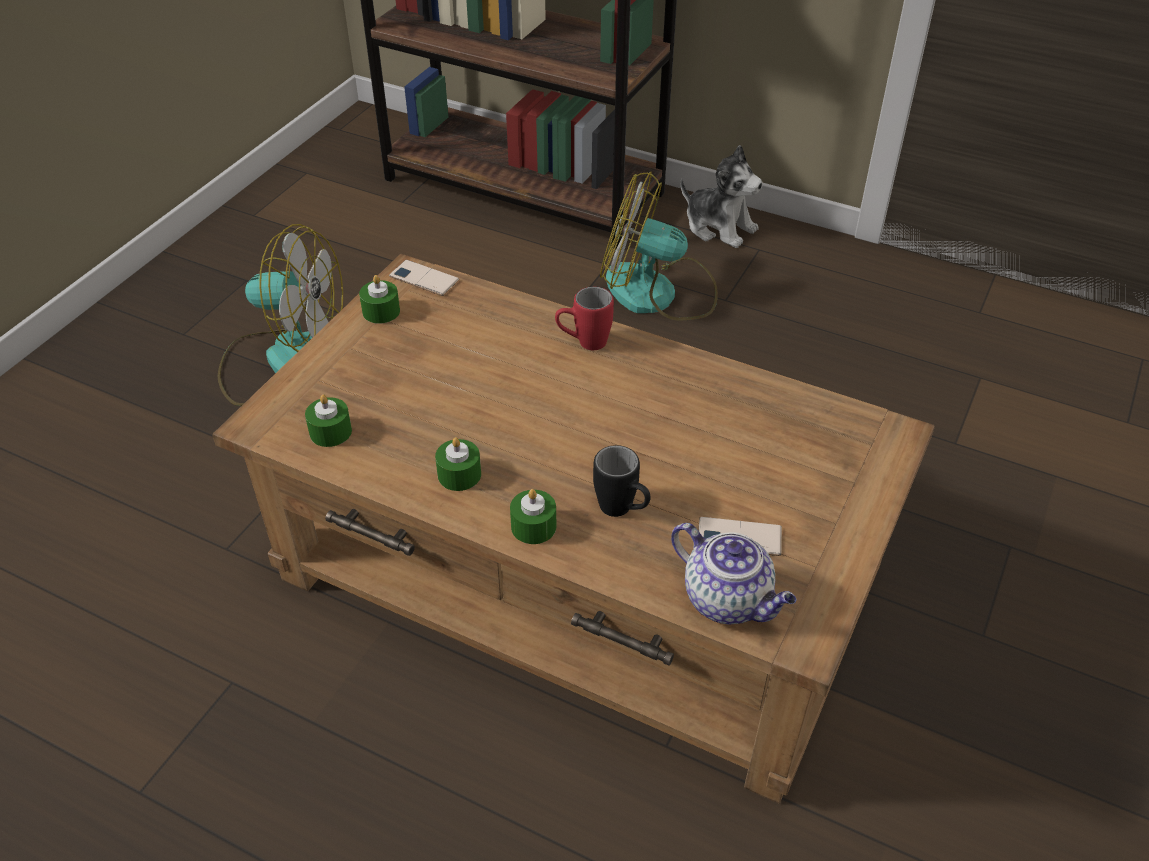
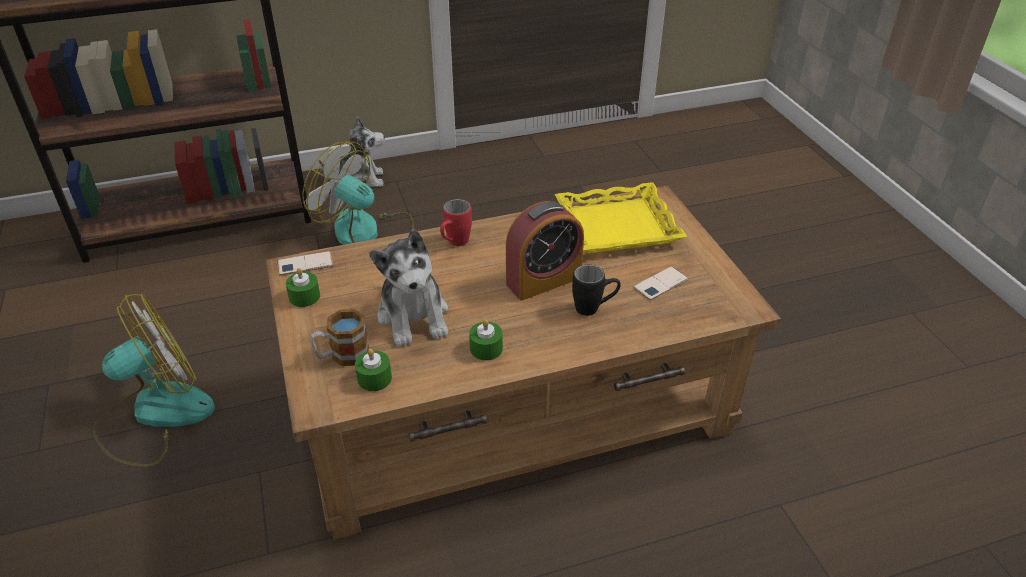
camera: 45 degrees left, 5 degrees down
(335, 390) = (342, 355): none -> mug
(443, 395) = (414, 316): none -> plush toy
(533, 526) = (562, 345): green candle -> none
(615, 443) = (543, 280): none -> alarm clock
(657, 293) = (367, 233): fan -> fan turned 60 degrees clockwise
(729, 600) = (696, 313): teapot -> none
(788, 437) = (617, 227): none -> yellow tray

